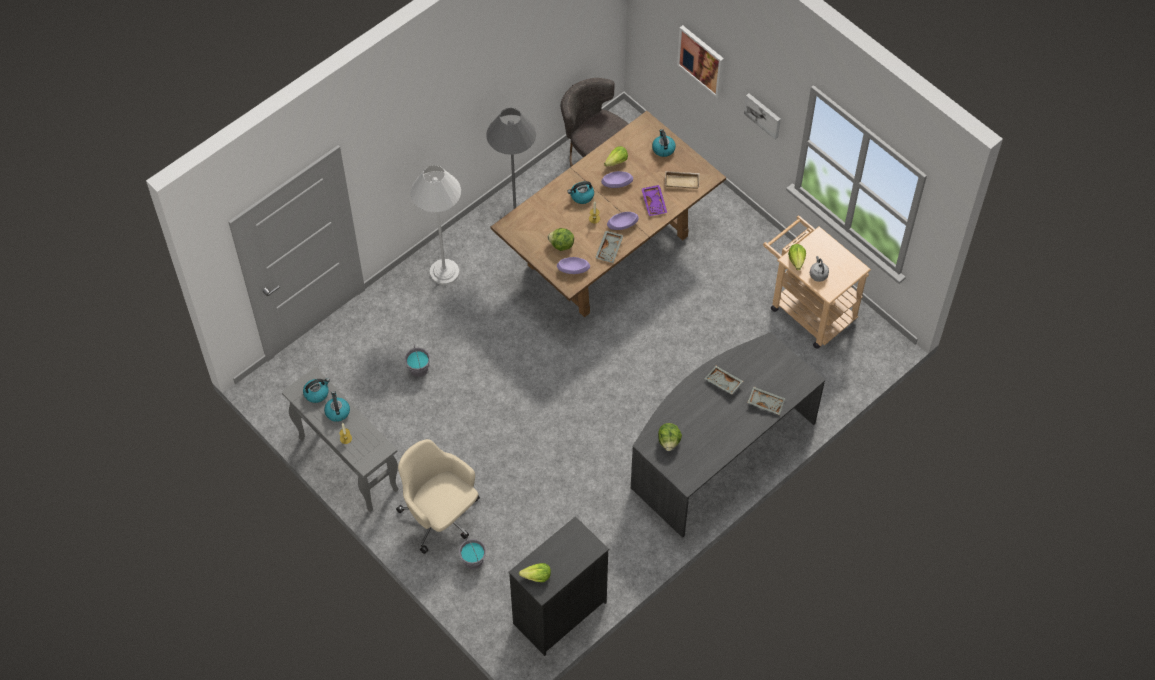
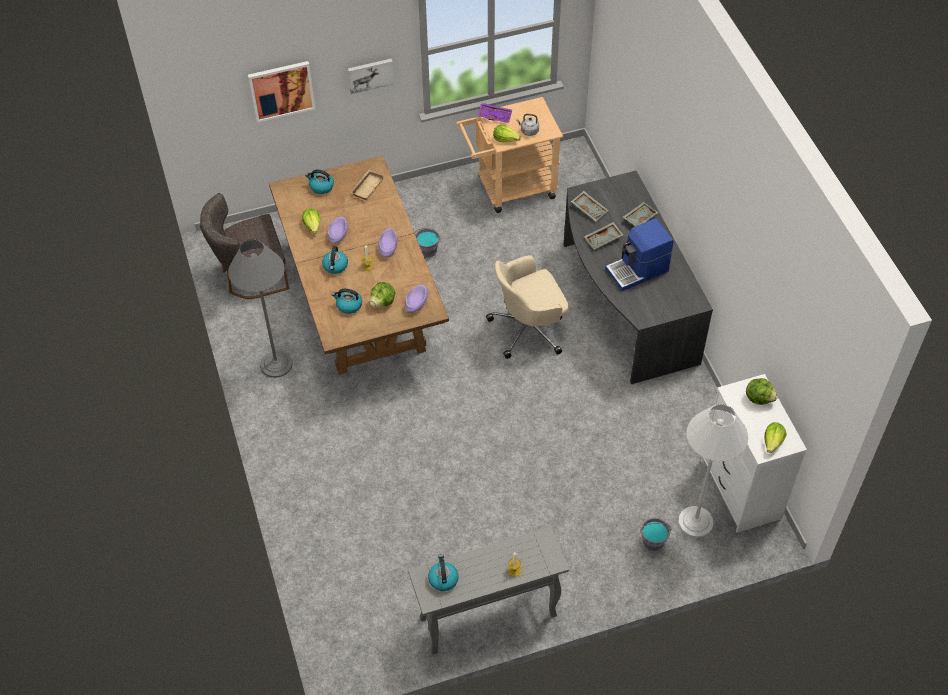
camera: 65 degrees left, 5 degrees down
(337, 411) = (476, 567): kettle -> kettle (348, 305)
(418, 369) = (407, 511): grey bucket -> grey bucket (427, 250)
(441, 516) = (590, 552): beige office chair -> beige office chair (529, 329)
(444, 272) = (304, 447): white floor lamp -> white floor lamp (695, 522)
(559, 612) = (740, 489): black dresser -> white dresser
(610, 249) = (411, 267): grey tray -> grey tray (589, 209)
(654, 203) = (379, 215): purple tray -> purple tray (495, 116)
(669, 441) = (647, 301): lettuce -> lettuce (759, 398)
(700, 422) = (638, 270): none -> coffee machine

